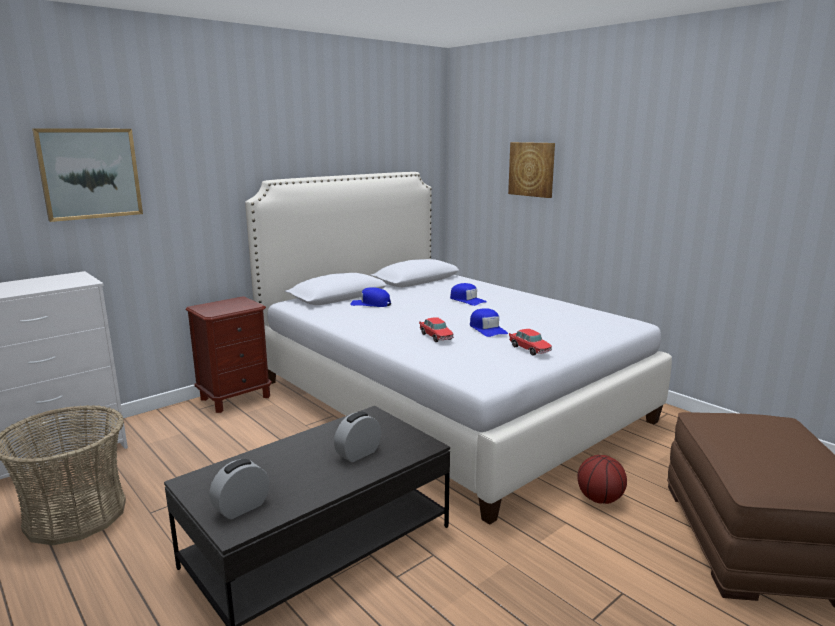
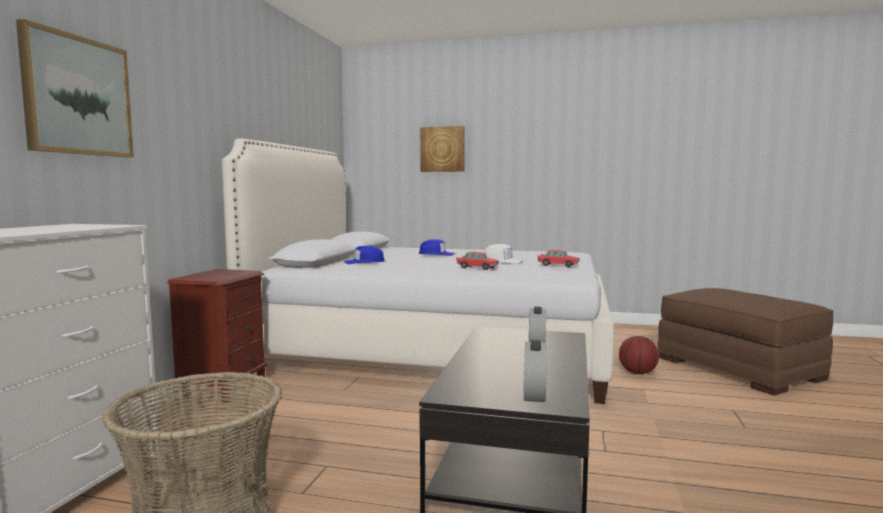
camera: 35 degrees left, 10 degrees down
(487, 329) = (502, 261): blue cap -> white cap

